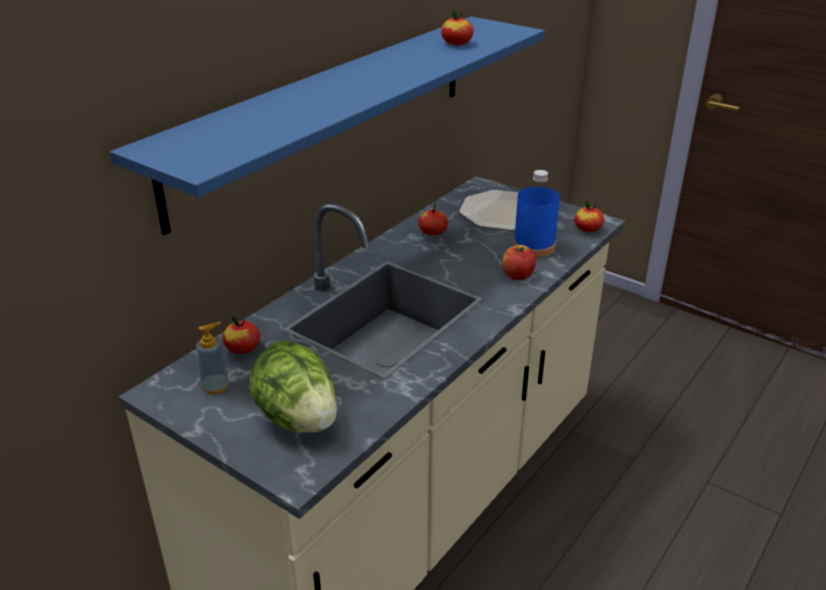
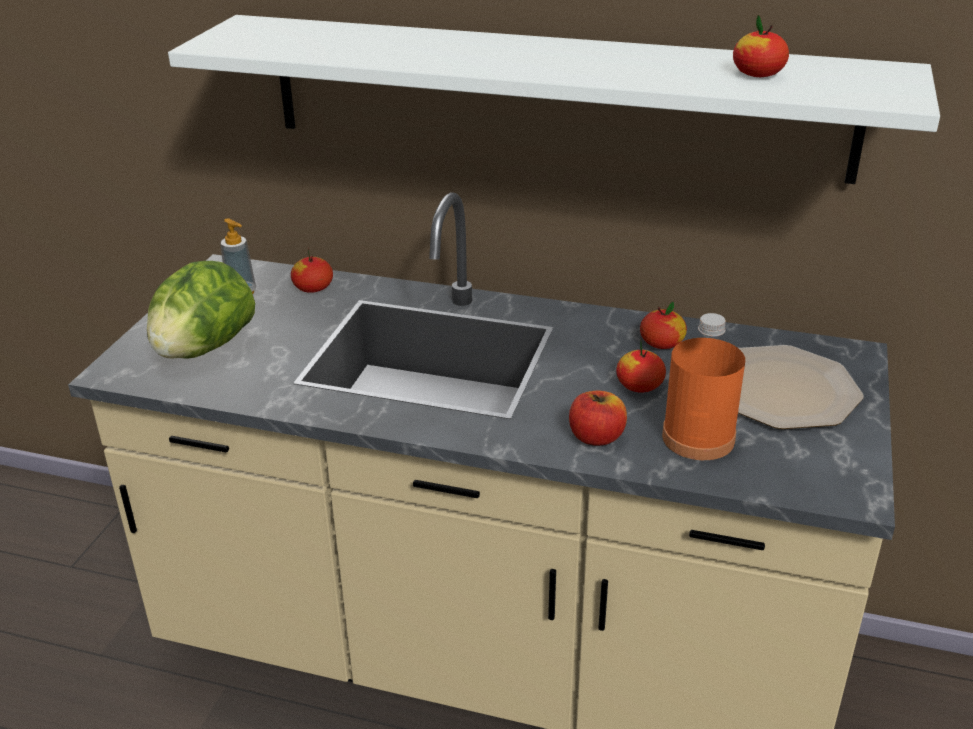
camera: 70 degrees right, 0 degrees up
(330, 112) = (553, 96): blue shelf -> white shelf
(534, 246) = (698, 438): blue bottle -> orange bottle
(587, 229) = (812, 485): apple -> apple (639, 386)

